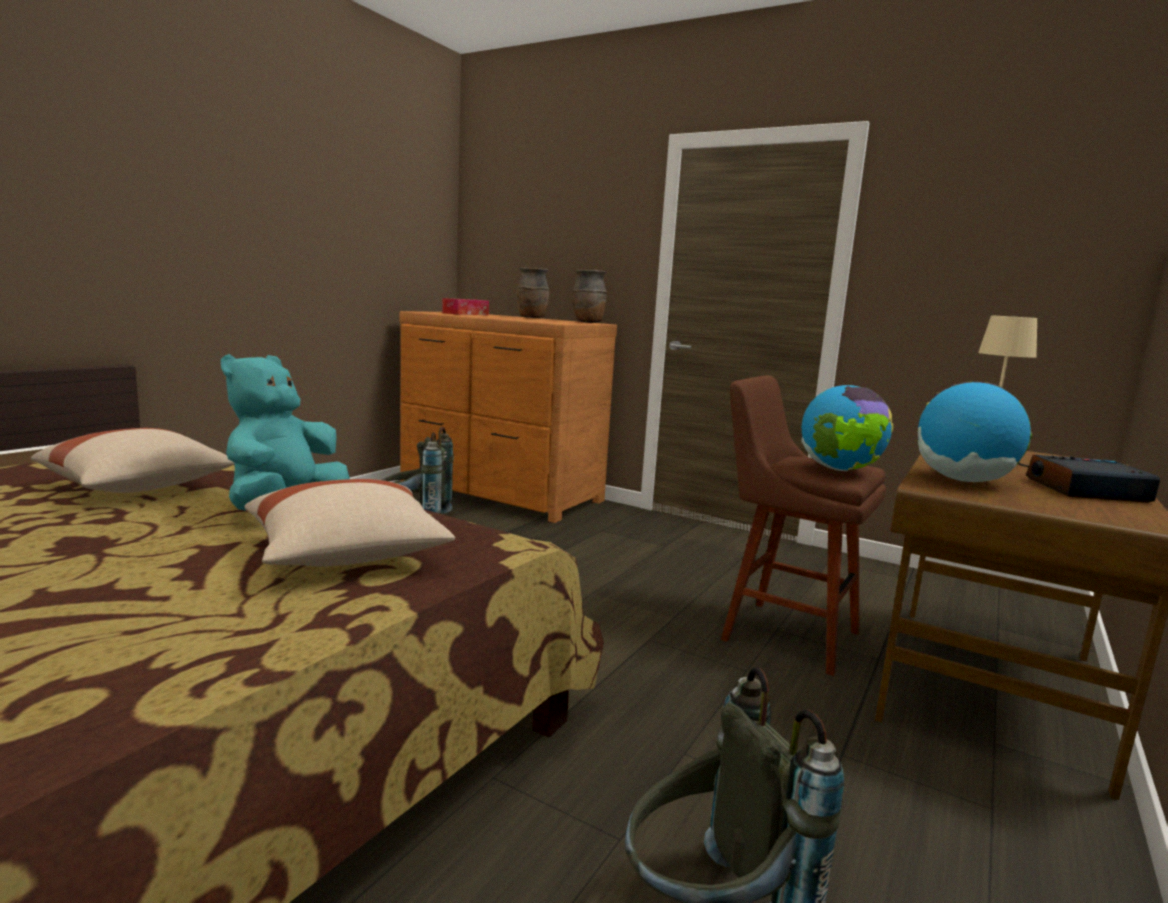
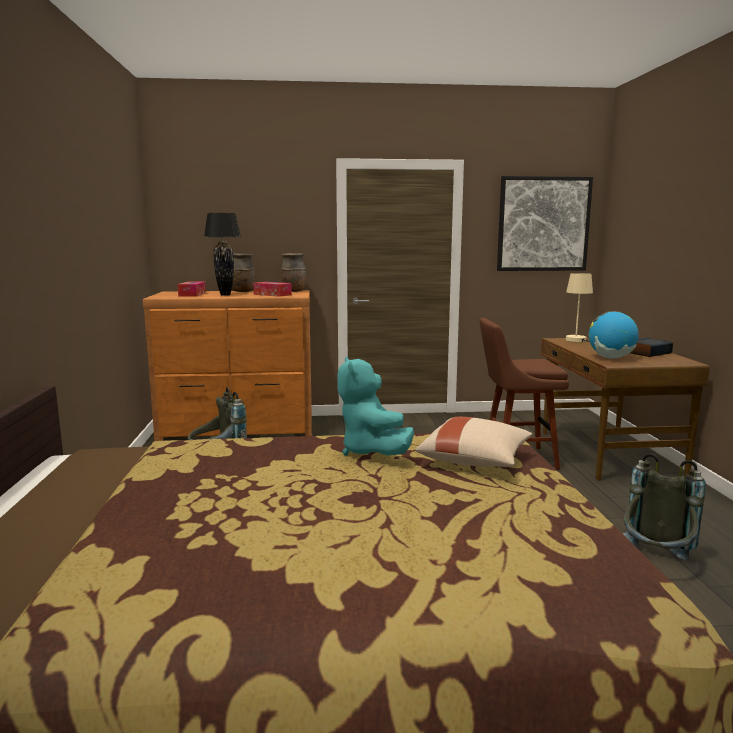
camera: 35 degrees left, 0 degrees up
(139, 488) = (265, 468): beige pillow -> none
(493, 316) = (225, 295): none -> black table lamp
(542, 320) = (272, 294): none -> tissue box
(840, 470) = (543, 363): globe -> none
(1018, 233) = (543, 224): none -> picture

